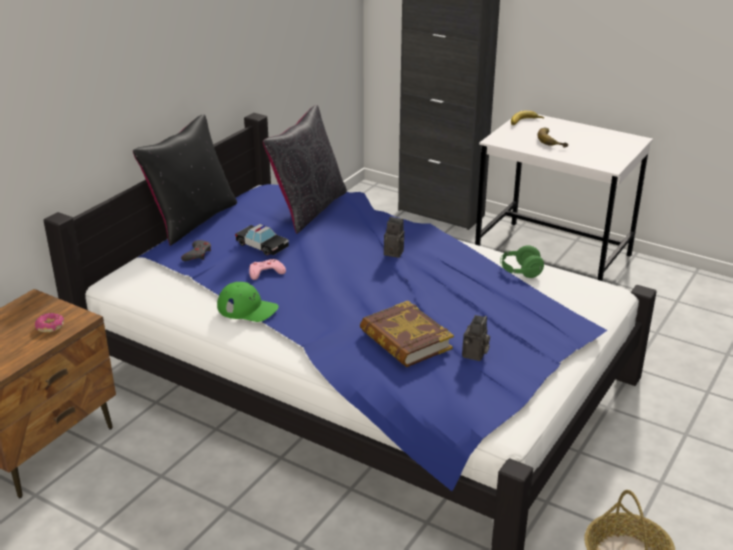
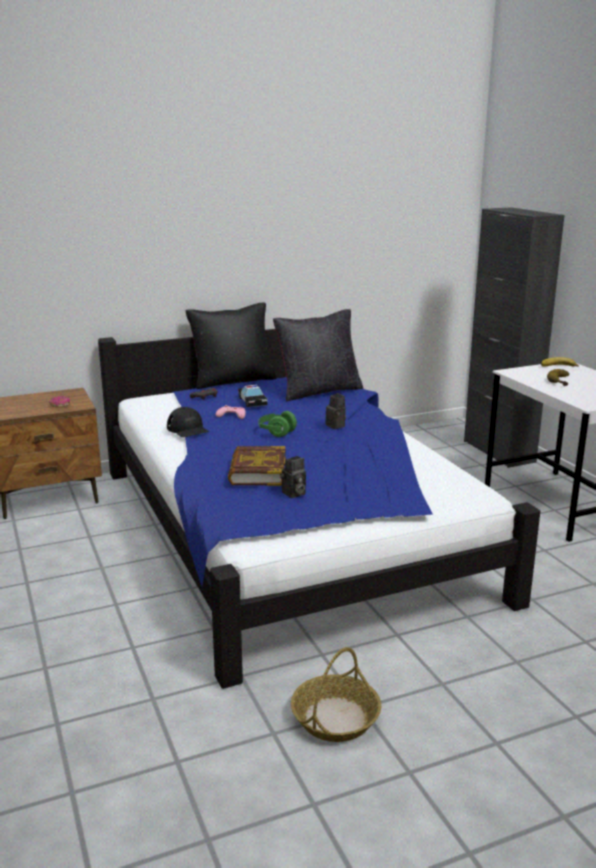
camera: 35 degrees right, 10 degrees down
(247, 308) = (188, 429): green cap -> black cap
(520, 272) = (424, 464): green headphones -> green headphones (276, 432)

